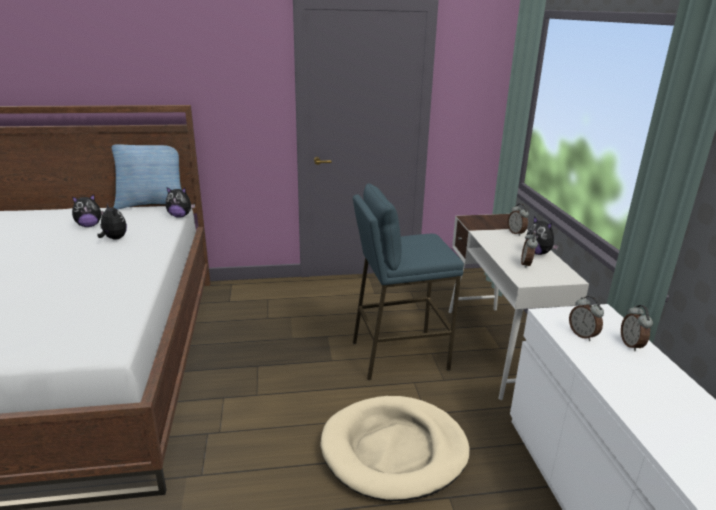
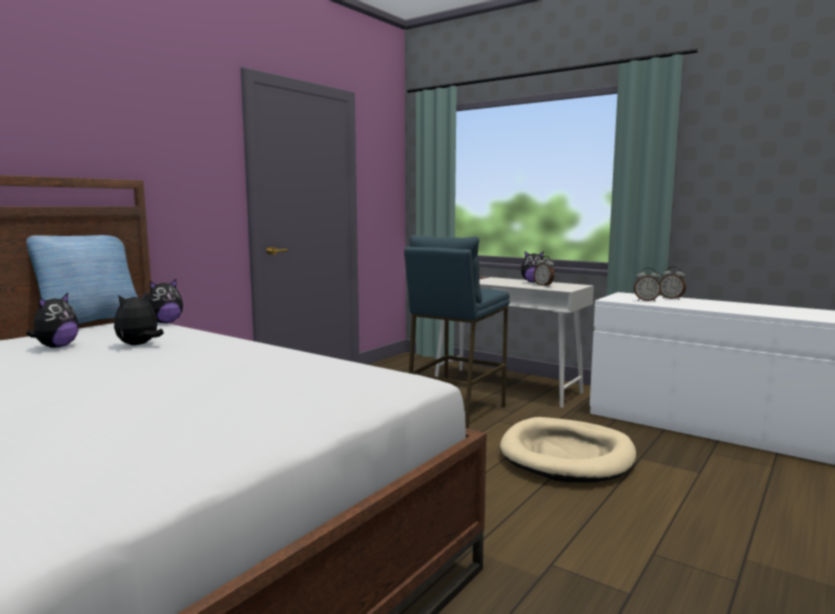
camera: 45 degrees left, 15 degrees down
(114, 239) = (139, 345): plush toy -> plush toy turned 60 degrees counterclockwise
(516, 233) = (493, 278): alarm clock -> none

